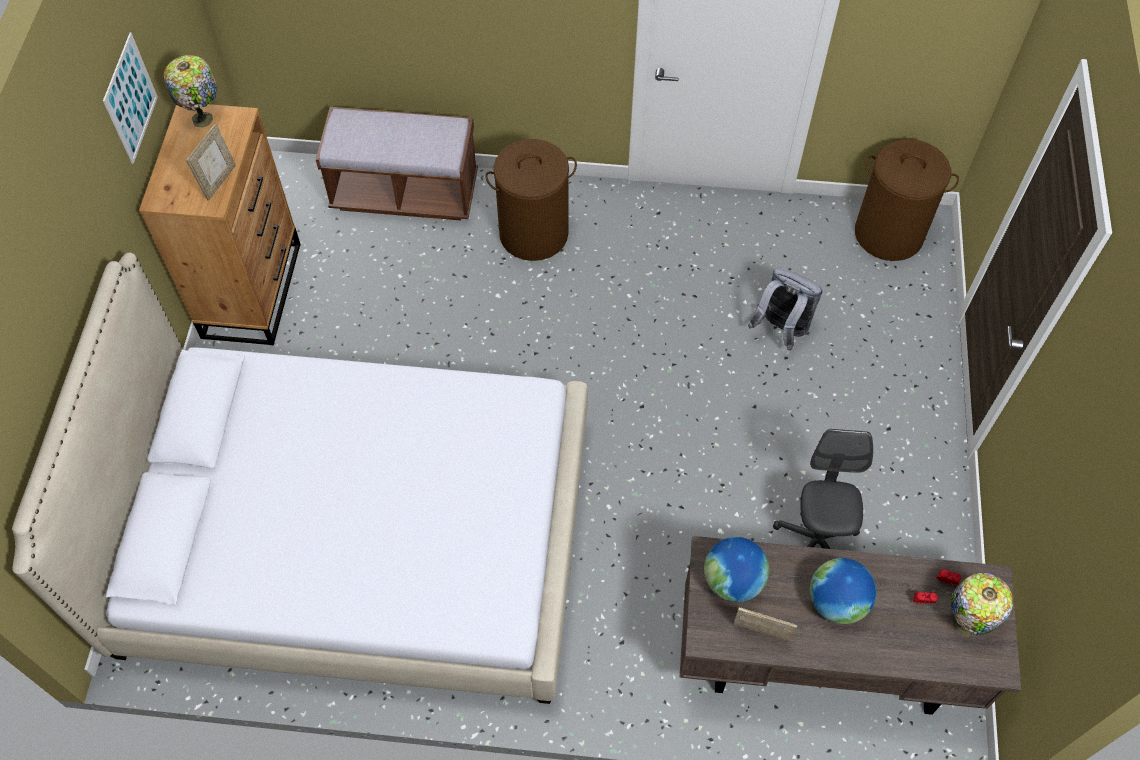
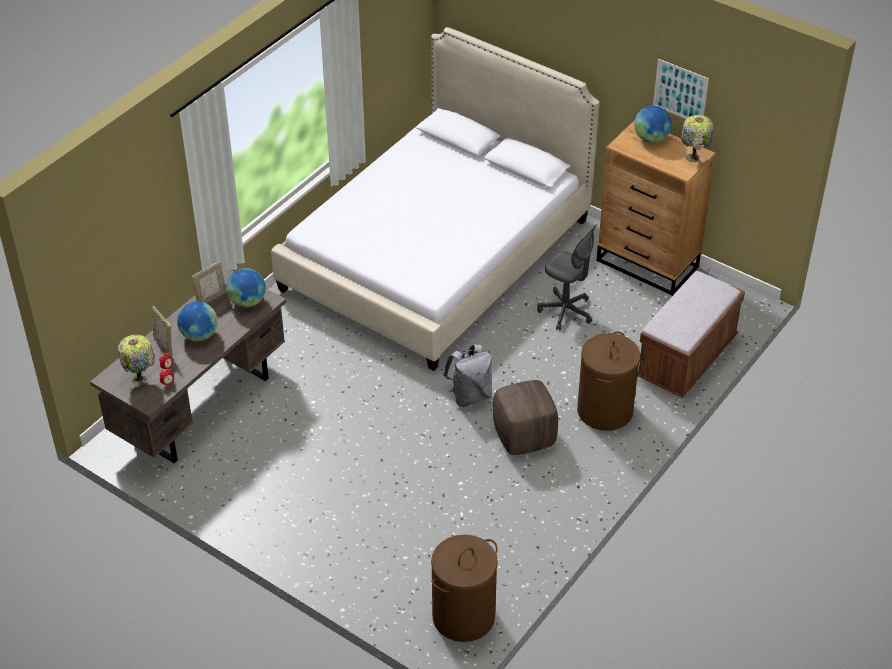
camera: 120 degrees right, 15 degrees down
(179, 176) = (651, 139): none -> globe
(218, 181) = (636, 151): picture frame -> picture frame (164, 345)
(622, 288) = (524, 436): none -> brown ottoman
(780, 329) = (428, 504): grey backpack -> grey backpack (470, 396)
(815, 540) = (270, 442): grey office chair -> grey office chair (566, 311)

